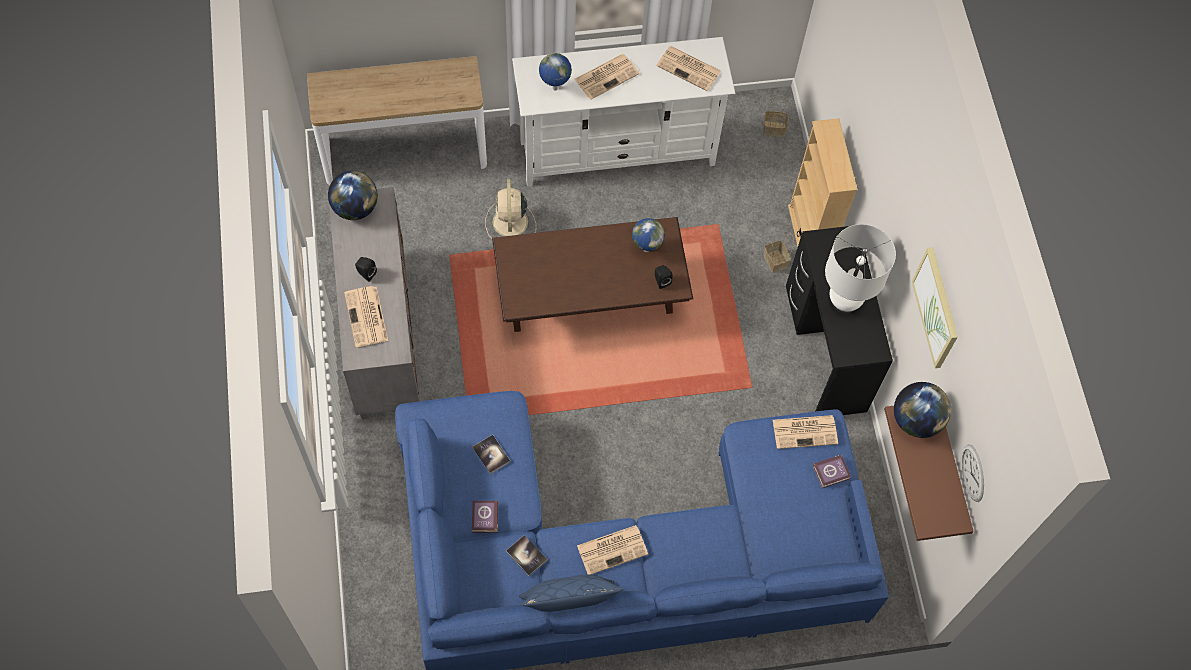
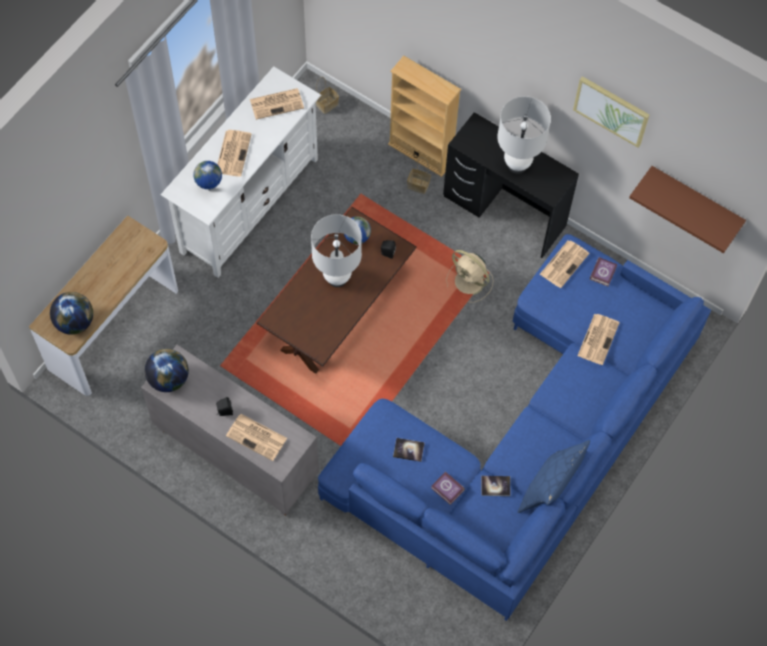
camera: 45 degrees left, 0 degrees up
(510, 223) = (235, 310): beige fan -> beige fan (470, 282)
(596, 263) = (337, 278): none -> white table lamp
(613, 549) = (538, 433): newspaper -> newspaper (598, 338)
(916, 420) = (653, 188): globe -> globe (75, 322)
(973, 473) = (722, 185): wall clock -> none

